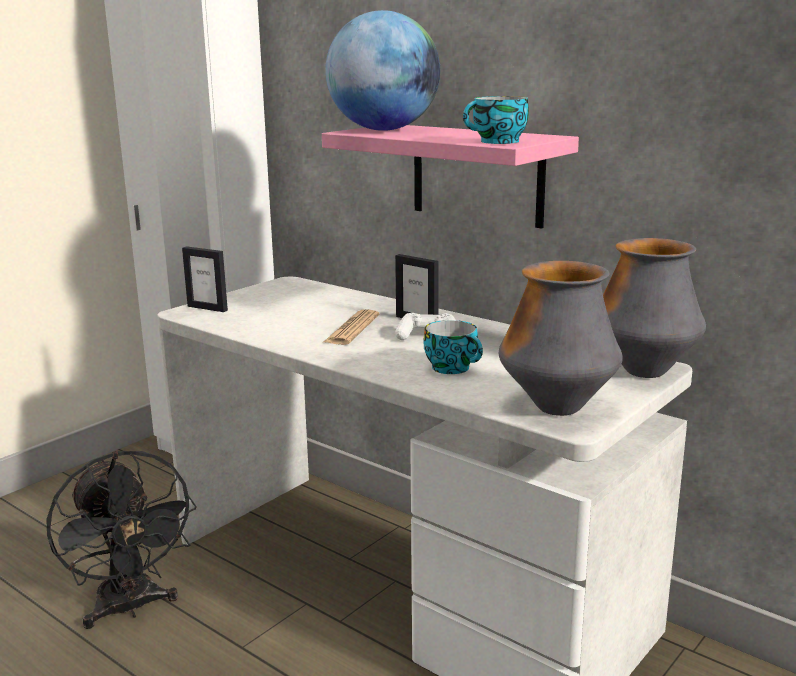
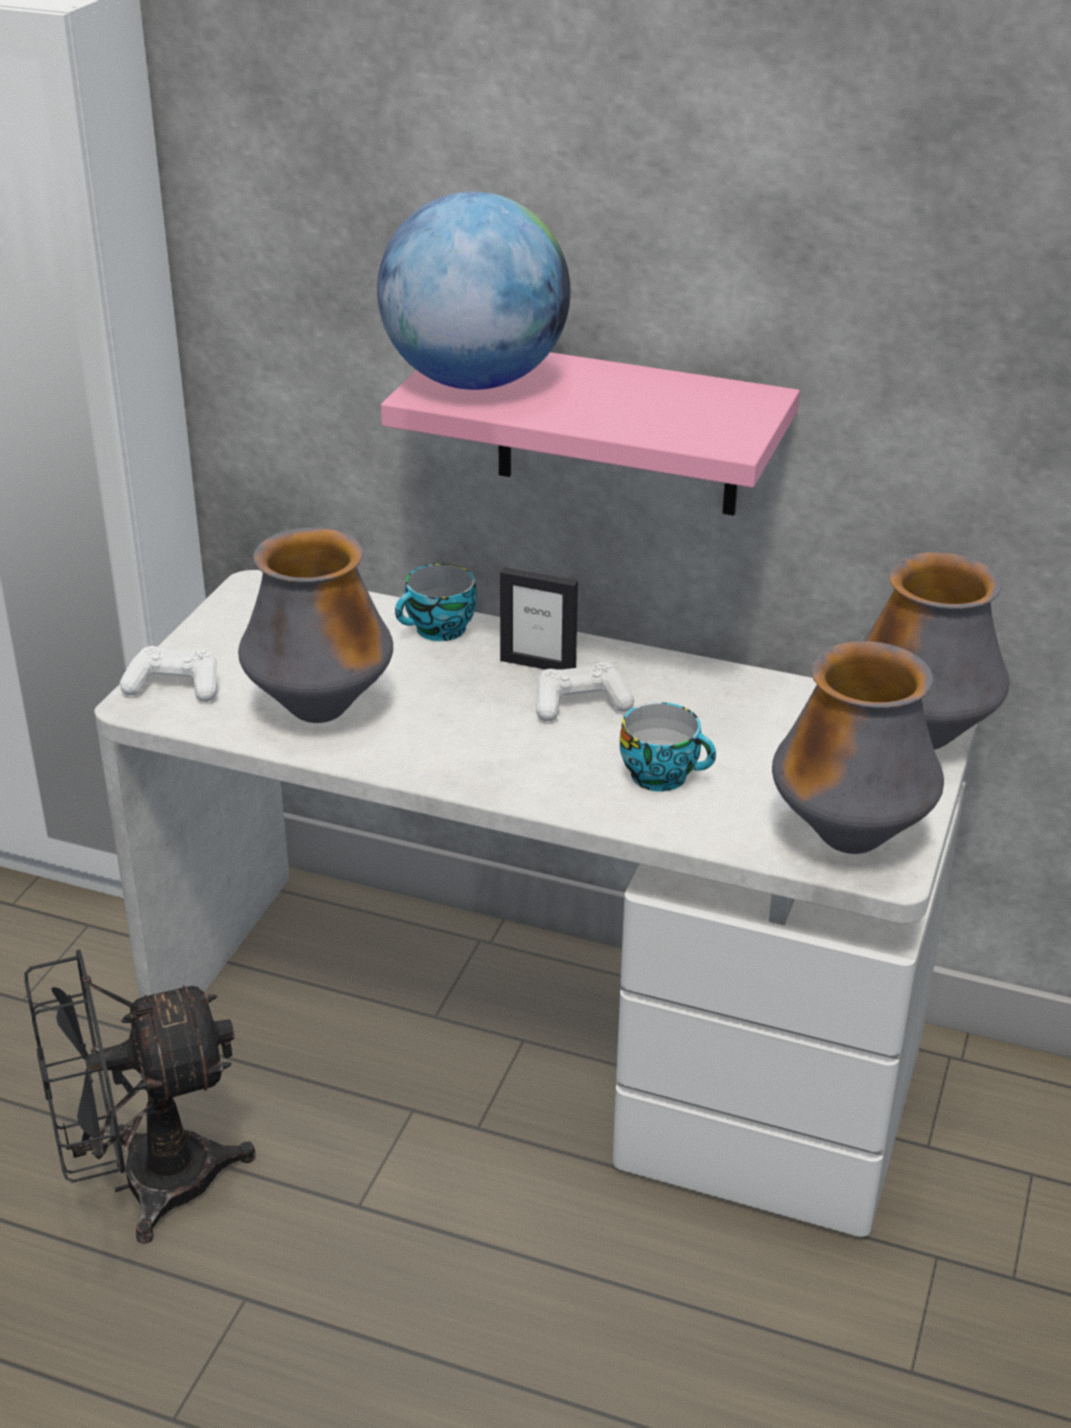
camera: 20 degrees left, 15 degrees up
(130, 608) = (144, 1184): black fan -> black fan turned 120 degrees clockwise
(207, 308) = (174, 686): picture frame -> white game controller
(275, 323) = (320, 710): none -> vase
(352, 329) = (453, 704): newspaper -> none
(497, 142) = (708, 437): cup -> cup (439, 631)

